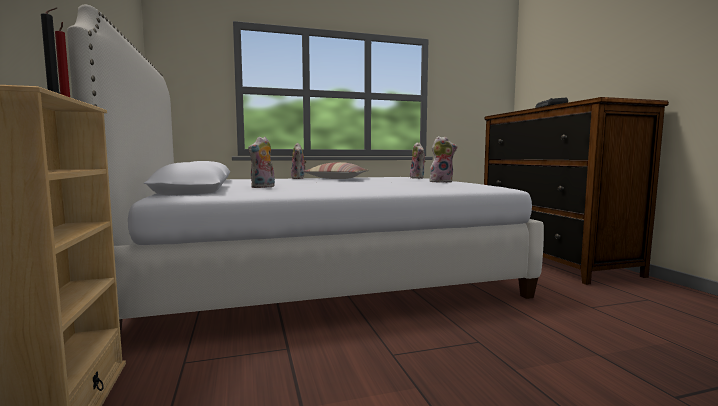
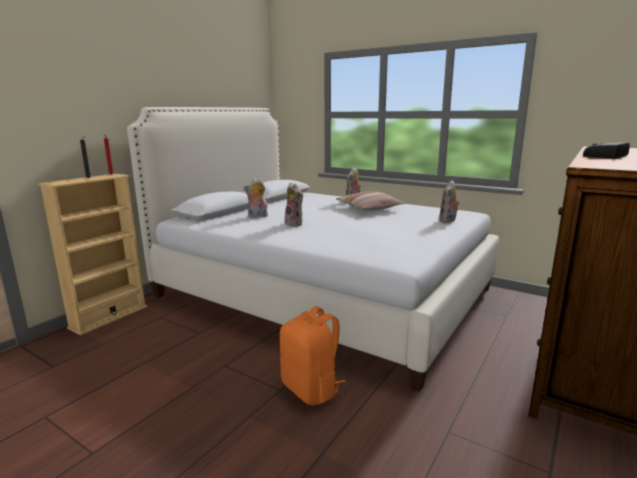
camera: 50 degrees right, 10 degrees up
(441, 182) = (389, 239): plush toy -> plush toy (295, 224)
(492, 329) = (311, 389): none -> orange backpack

